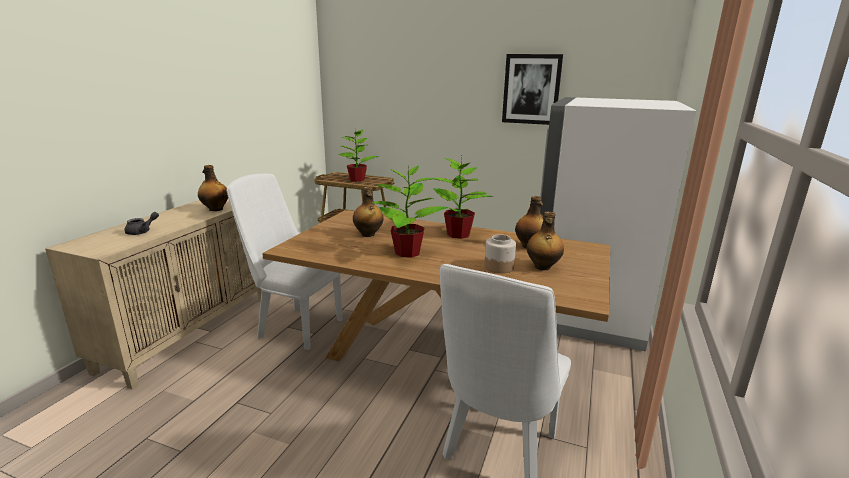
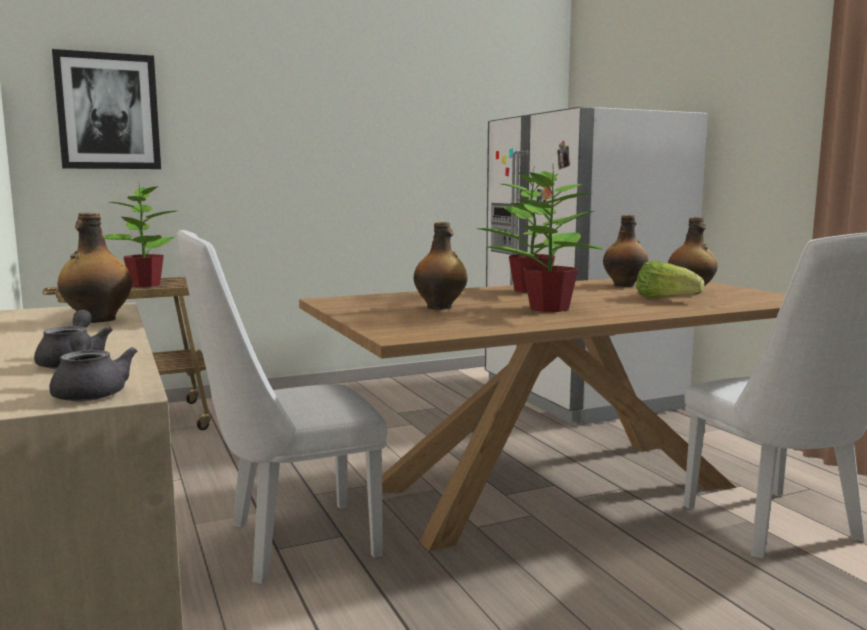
camera: 45 degrees left, 10 degrees down
(101, 248) = (90, 391): none -> grey teapot
(499, 267) = (665, 299): jar -> lettuce
(531, 89) = (410, 118): picture -> picture (108, 111)

